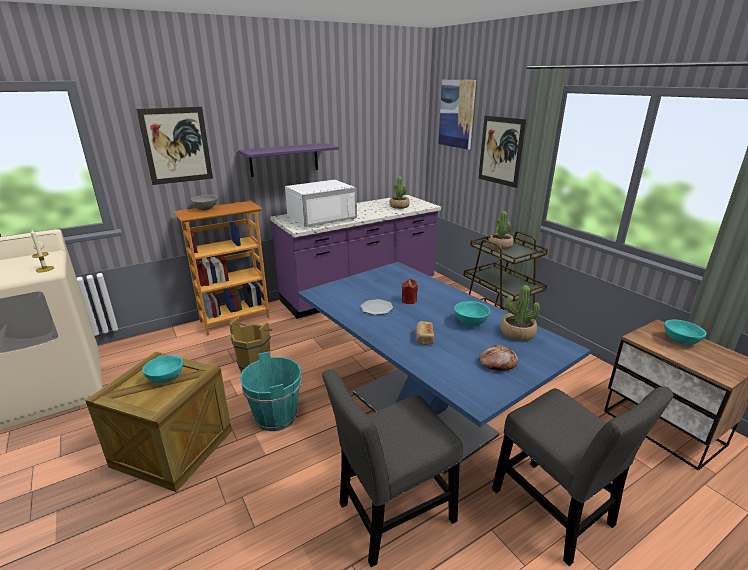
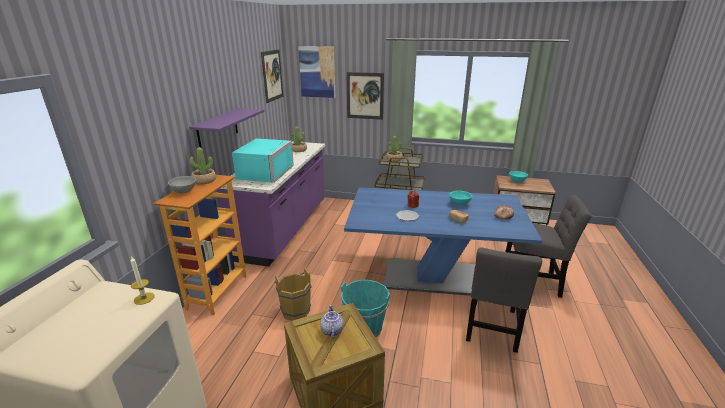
camera: 45 degrees left, 0 degrees up
(165, 378) = (331, 330): turquoise bowl -> teapot
(176, 145) = (145, 132): picture -> picture (272, 75)
(320, 217) = (262, 173): white microwave -> turquoise microwave
(517, 333) = (483, 200): potted plant -> potted plant (204, 181)

